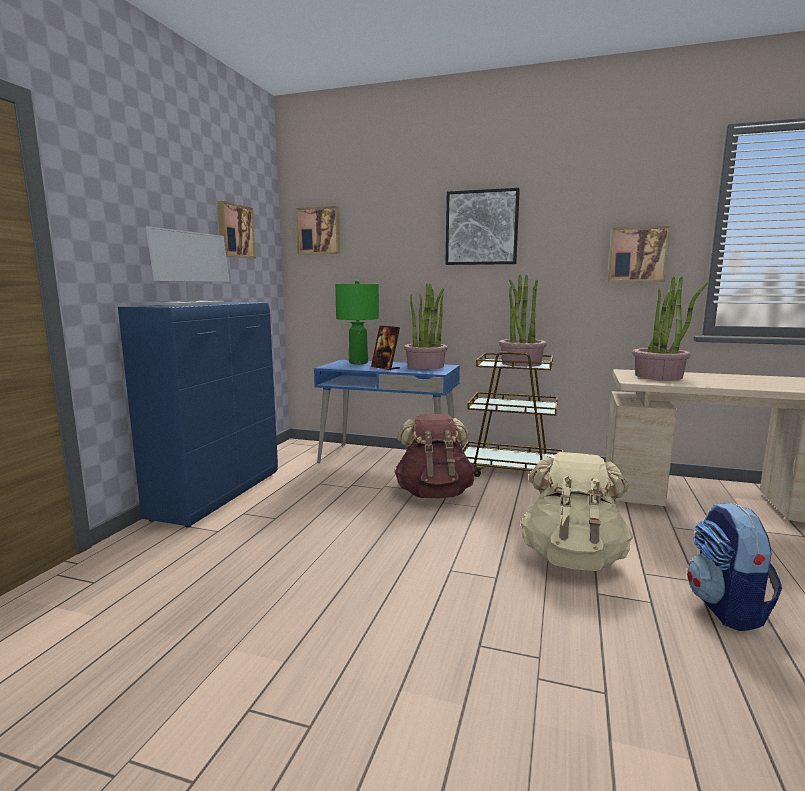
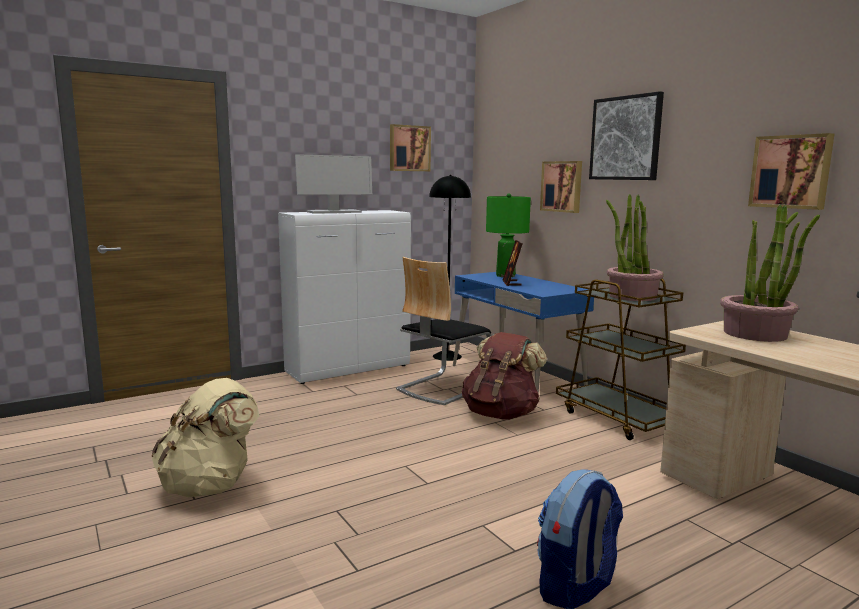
camera: 40 degrees right, 0 degrees up
(218, 495) = (349, 369): blue cabinet -> white cabinet
(295, 455) = (447, 356): none -> black floor lamp
(319, 231) = (498, 143): picture -> picture (562, 186)
(345, 486) = (442, 388): none -> chair
(425, 366) = (553, 287): potted plant -> none
(572, 558) = (517, 497): beige backpack -> beige backpack (210, 486)

